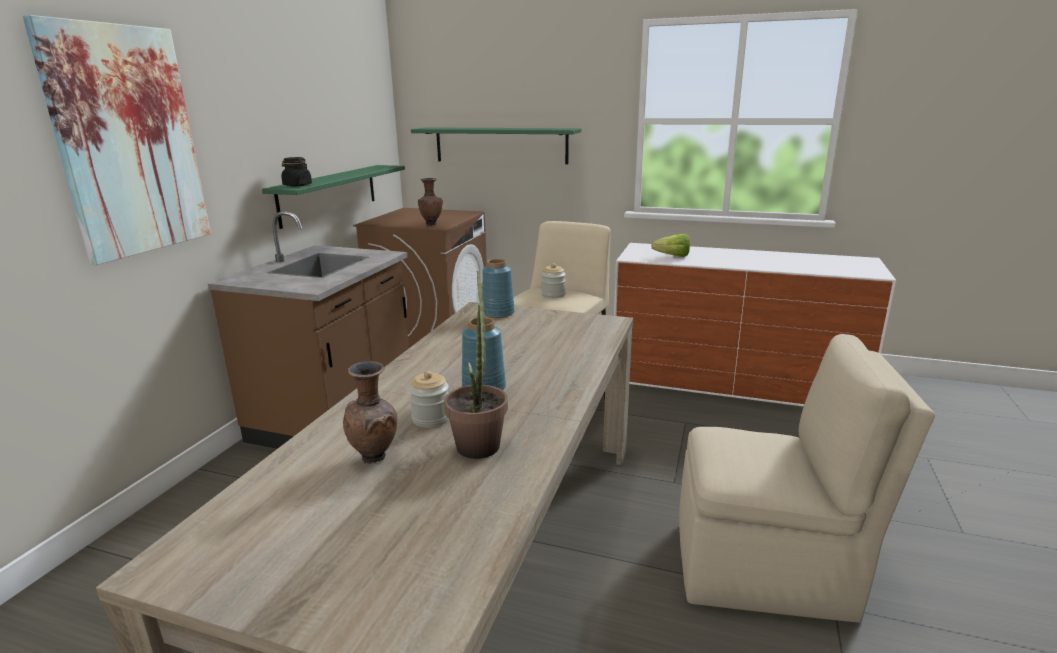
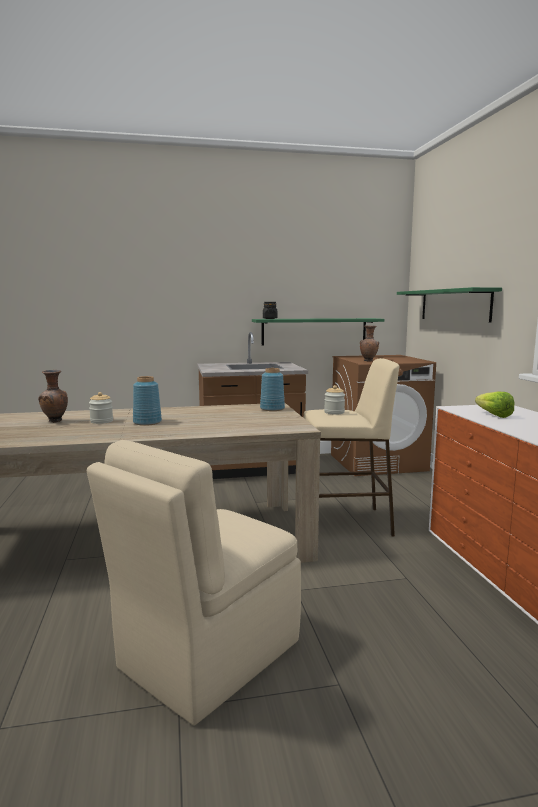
camera: 60 degrees right, 10 degrees down
(128, 142) = (167, 284): picture -> none
(479, 441) = (80, 430): potted plant -> none
(767, 570) = (206, 656): beige chair -> beige chair turned 60 degrees clockwise

